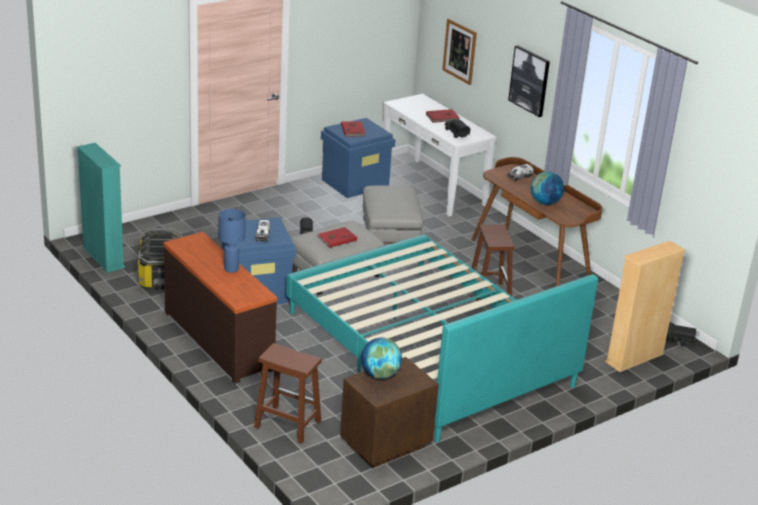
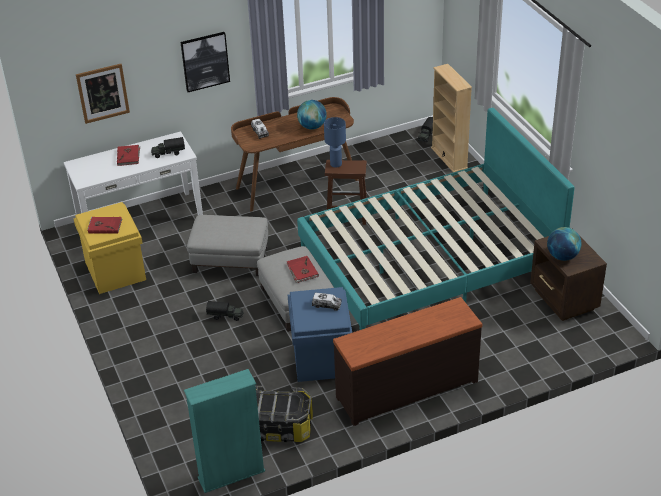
camera: 75 degrees left, 10 degrees up
(231, 269) = (410, 322): blue table lamp -> blue table lamp (336, 164)
(286, 424) = (537, 353): brown stool -> none
(355, 183) = (114, 270): blue storage box -> yellow storage box

